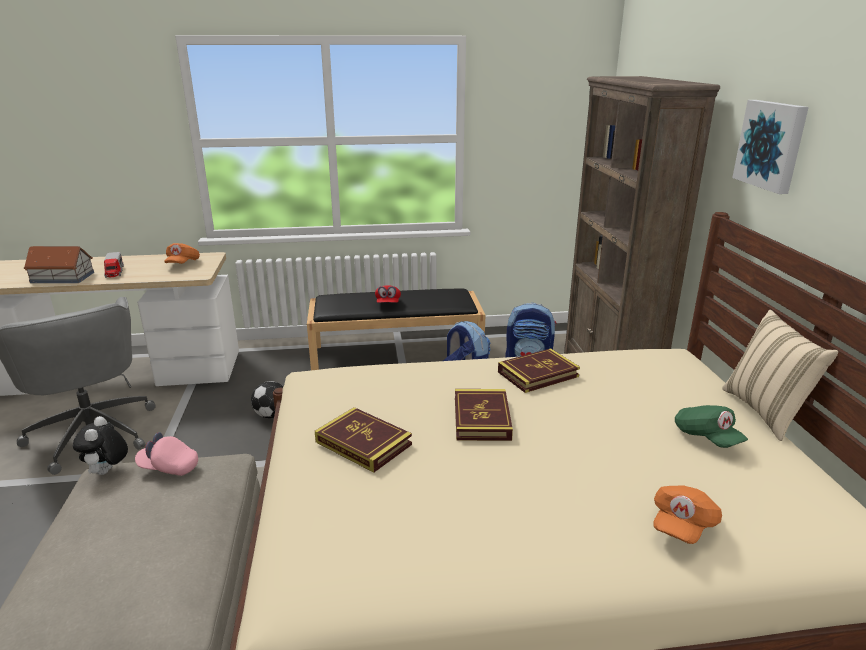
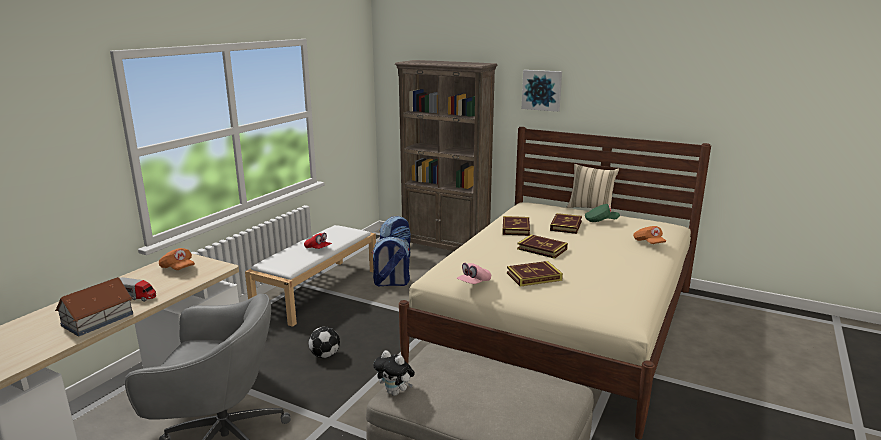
camera: 55 degrees left, 5 degrees down
(169, 467) = (425, 365): pink cap -> pink cap (473, 283)
(397, 354) = (318, 290): black bench -> white bench
(619, 410) = (566, 226): none -> book

